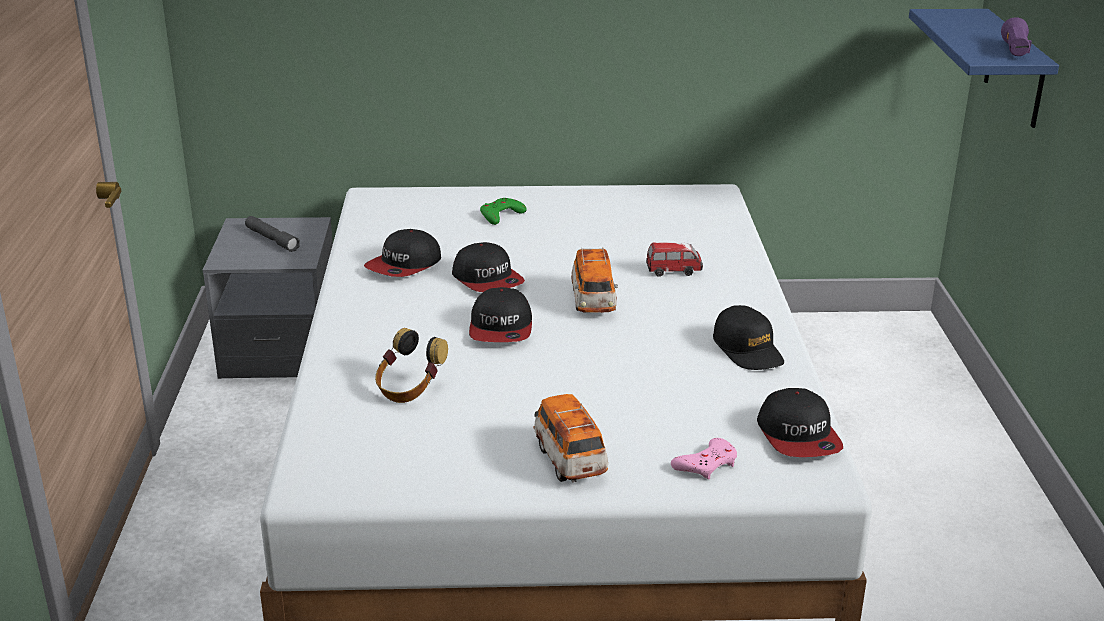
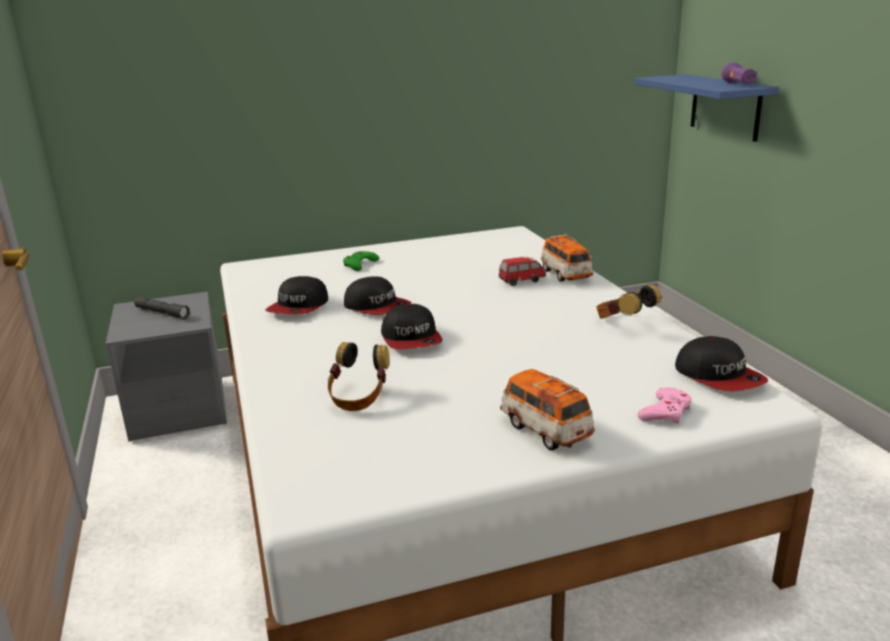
camera: 15 degrees left, 5 degrees down
(593, 301) = (474, 309): toy car -> toy car (565, 275)
(748, 350) = (623, 323): black cap -> headphones

